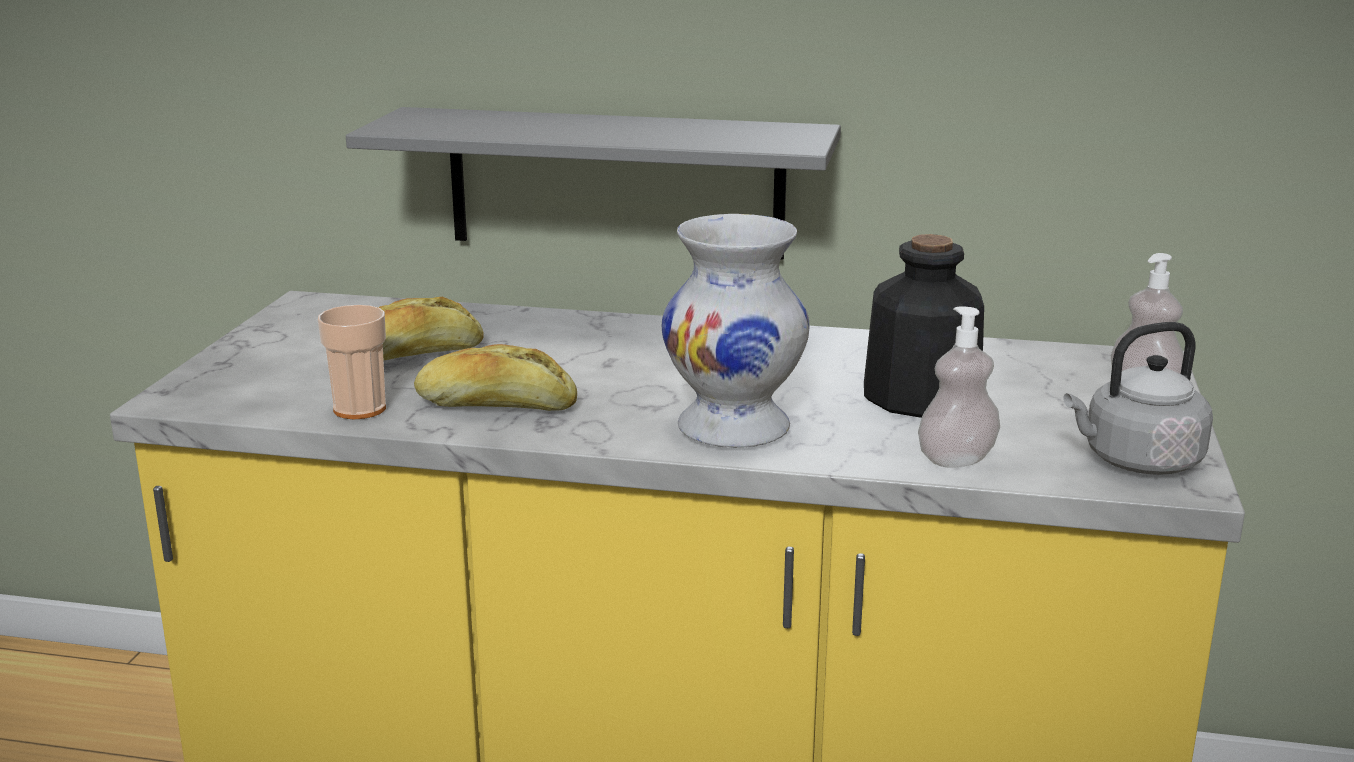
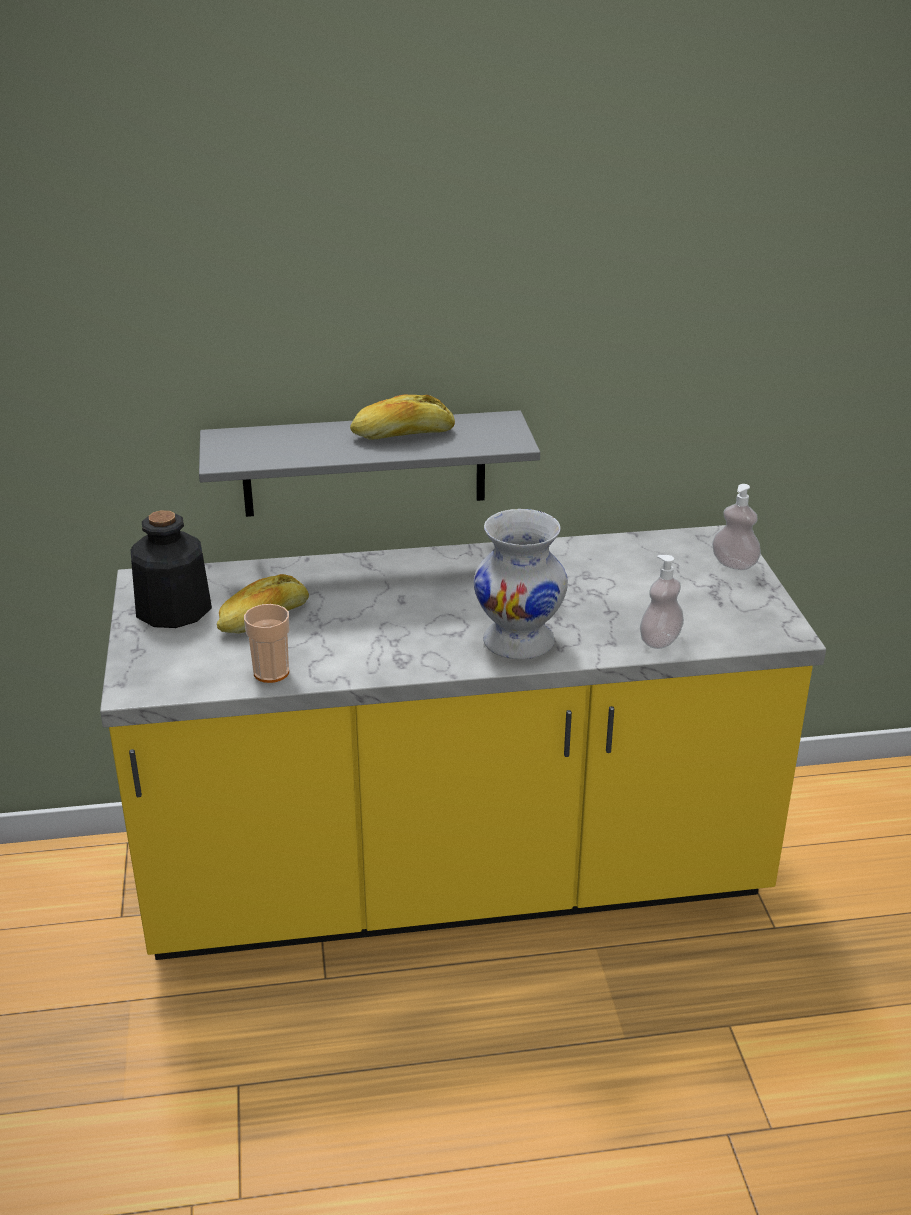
camera: 20 degrees left, 10 degrees up
(496, 406) = (358, 653): bread -> bread (403, 434)
(919, 396) = (611, 593): bottle -> bottle (173, 609)
(1136, 462) = (756, 622): grey kettle -> none

